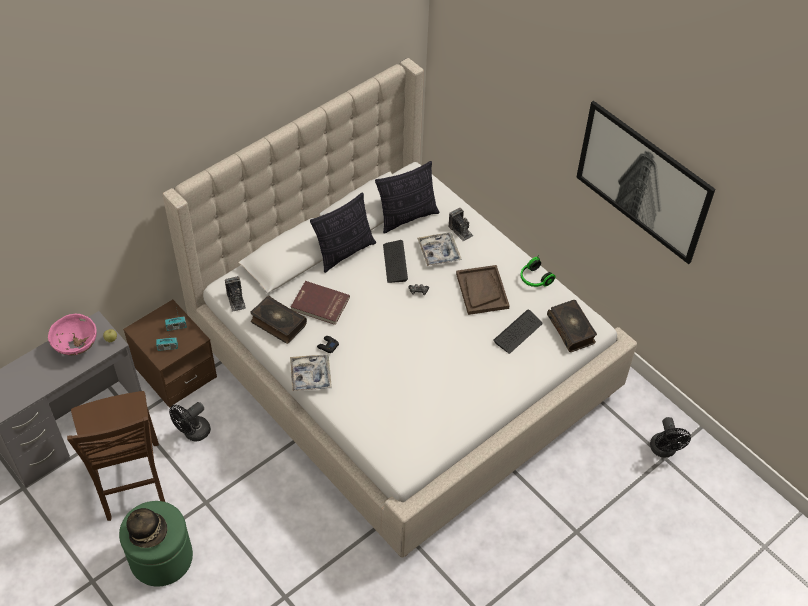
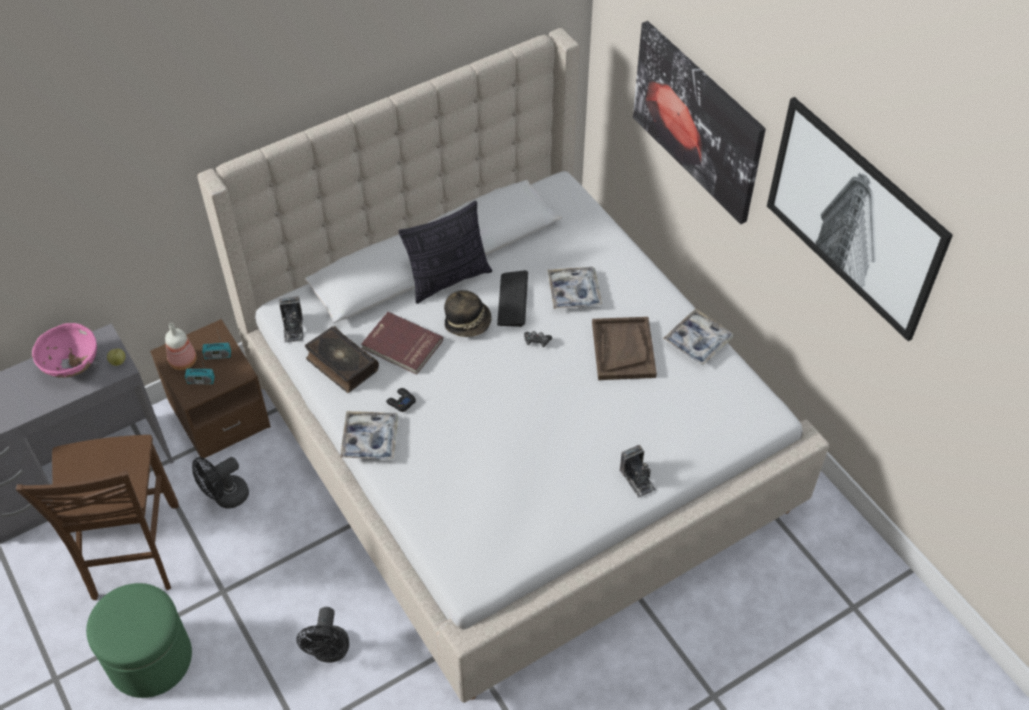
camera: 10 degrees right, 0 degrees up
(149, 532) = (125, 625): hat -> hat (468, 322)
(151, 334) = (183, 362): none -> bottle
(407, 217) = (540, 242): pillow -> none
(460, 231) = (608, 266): camera -> camera (637, 479)
(517, 119) = (697, 121): none -> picture
(518, 332) = (663, 411): keyboard -> none
(534, 279) = (697, 341): headphones -> tray
(571, 330) = (738, 416): book -> none
(664, 450) = (854, 597): black fan -> black fan (330, 652)

